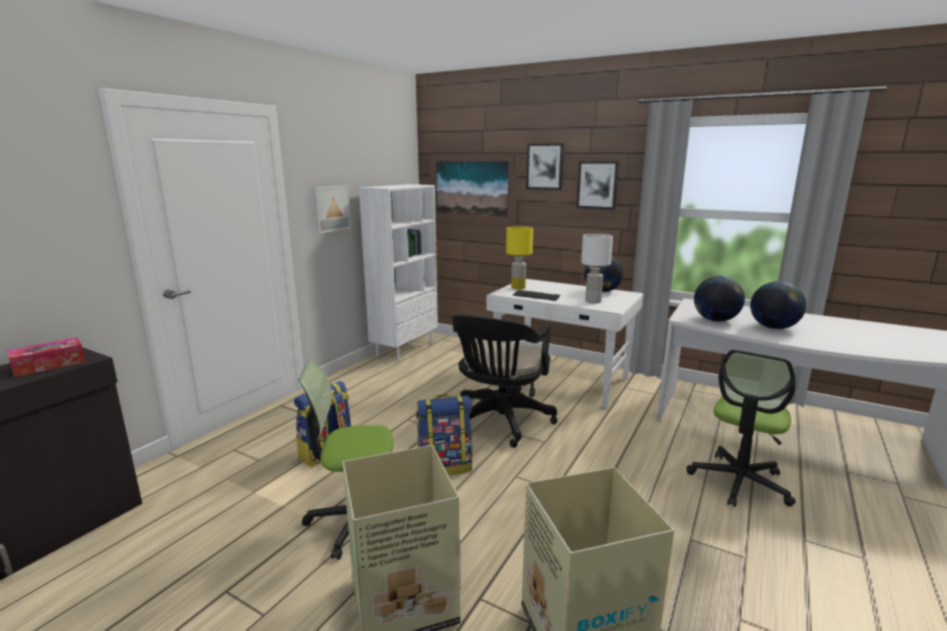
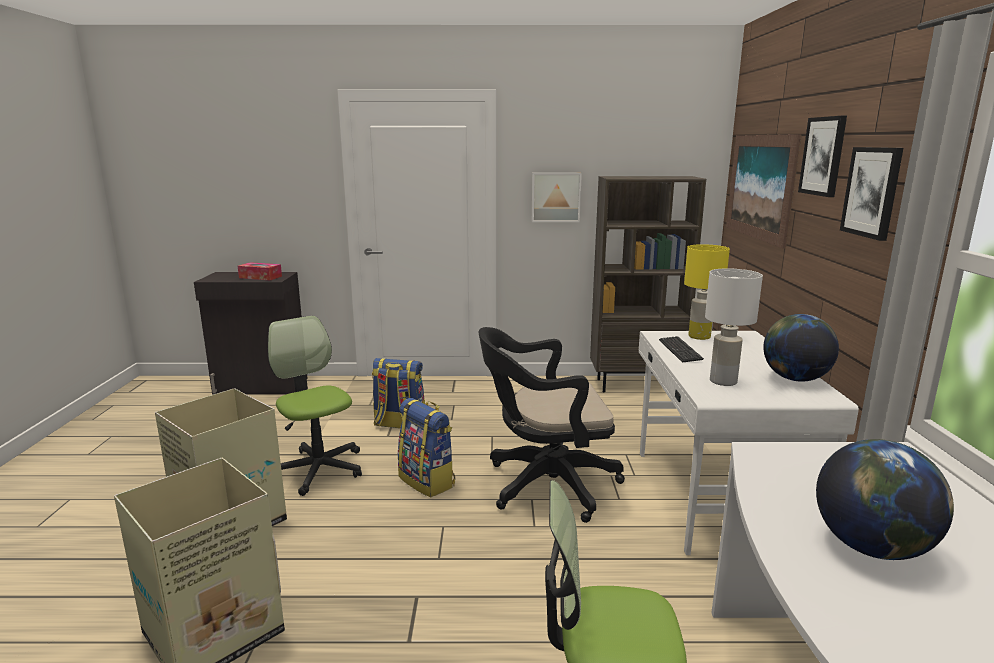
camera: 60 degrees right, 0 degrees up
(405, 350) = (636, 385): white bookcase -> brown bookcase
(715, 320) = (806, 481): globe -> none

